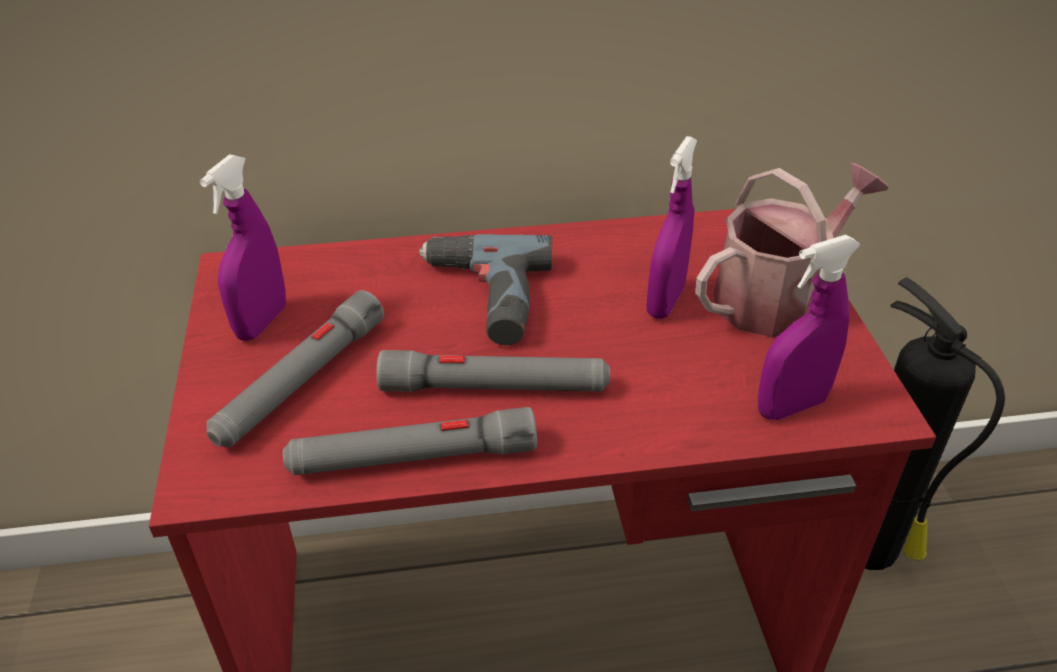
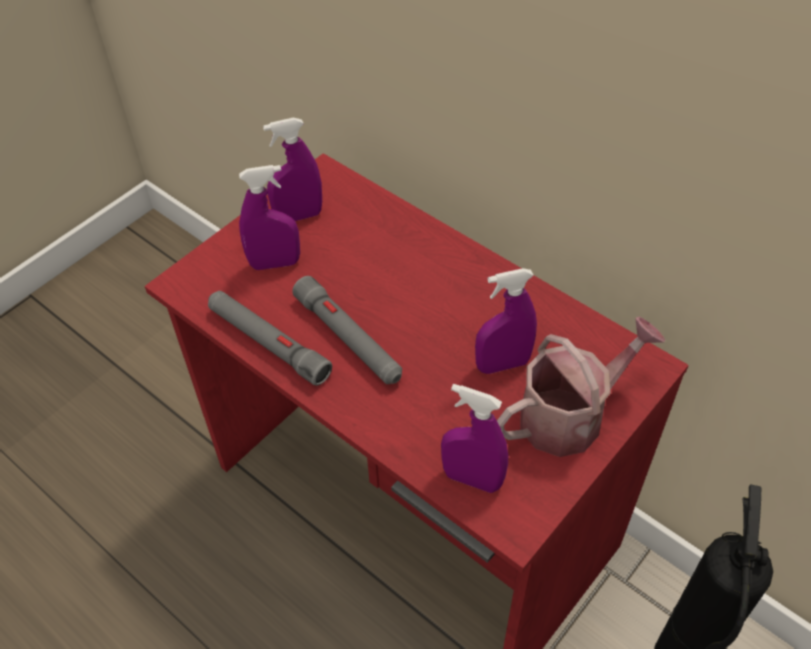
camera: 50 degrees right, 10 degrees up
(301, 381) = (275, 263): grey flashlight -> purple spray bottle
(483, 299) = (412, 284): power drill -> none
(776, 297) = (570, 415): watering can -> watering can turned 45 degrees counterclockwise

